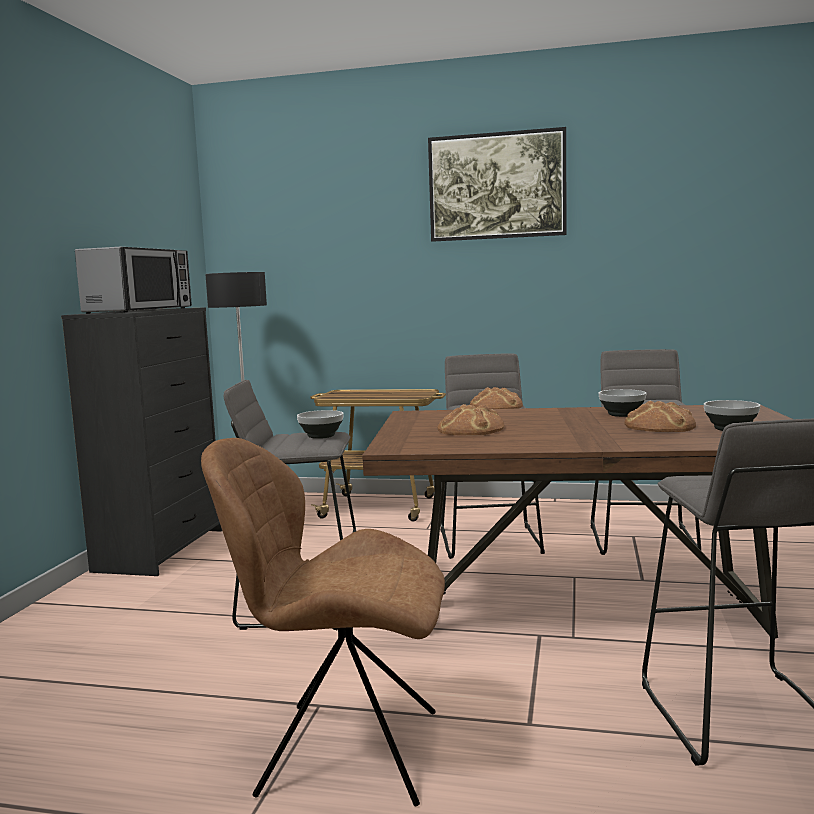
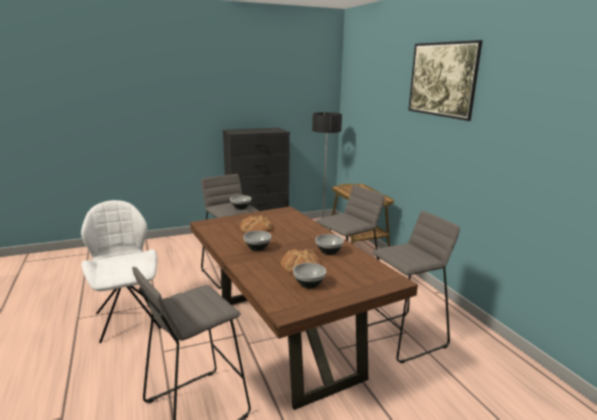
camera: 55 degrees right, 10 degrees up
(140, 310) = (255, 130): microwave -> none
(343, 751) = (128, 319): brown chair -> white chair
(496, 406) = (347, 221): bread -> none
(566, 435) = (257, 248): none -> bowl

